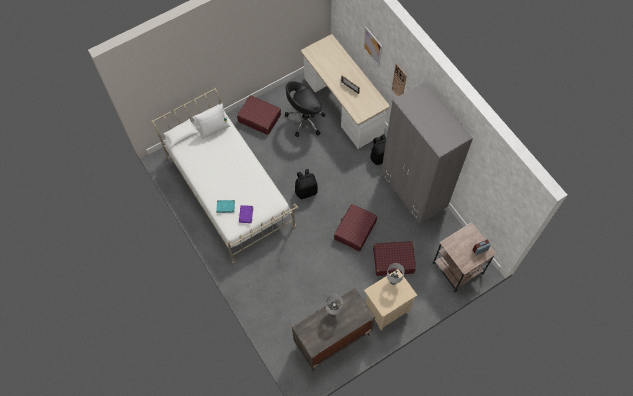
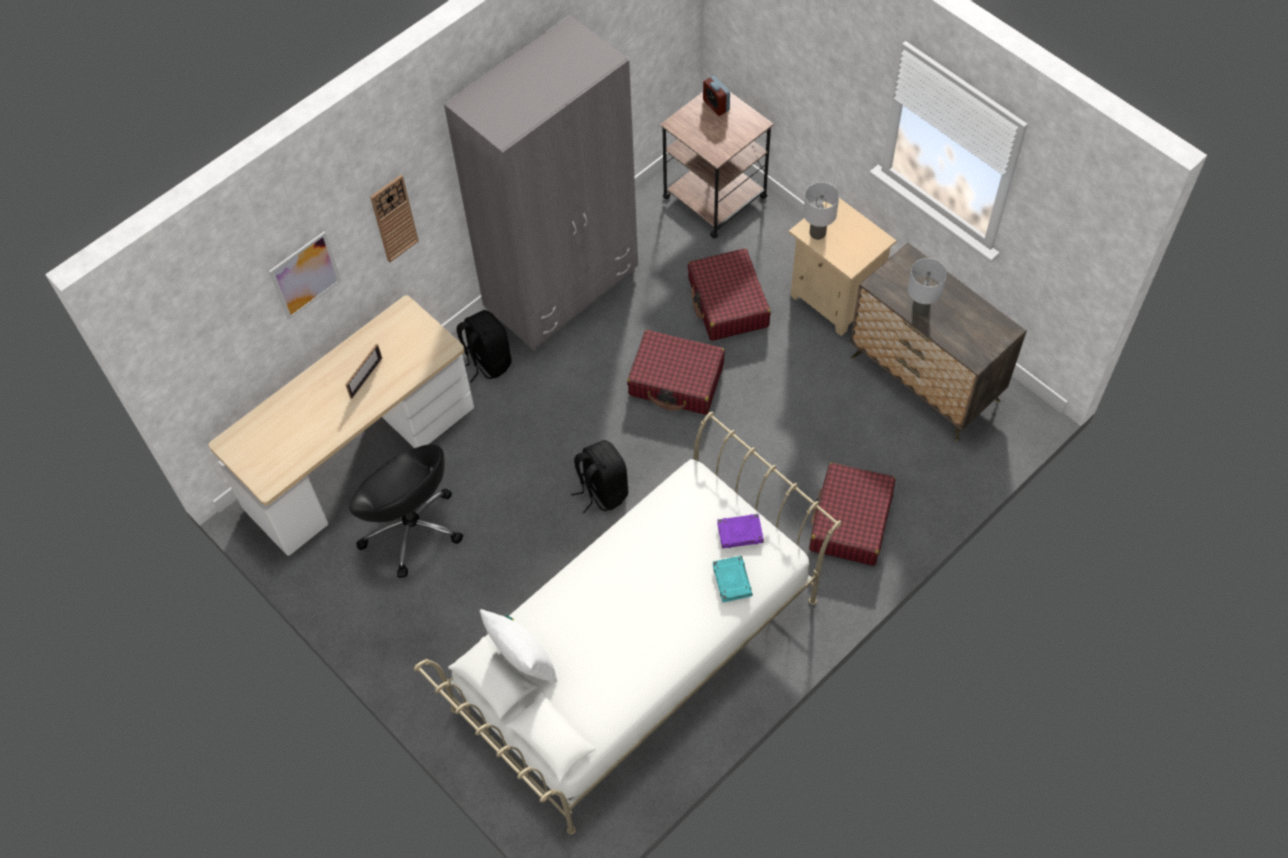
camera: 100 degrees left, 5 degrees down
(259, 118) = (420, 634): red suitcase -> red suitcase (850, 521)

